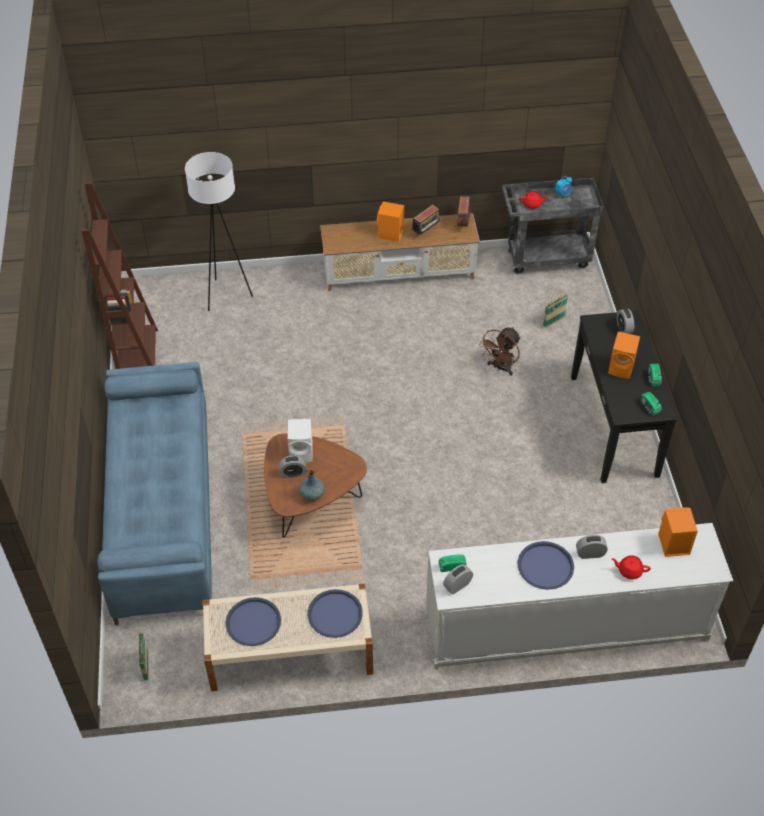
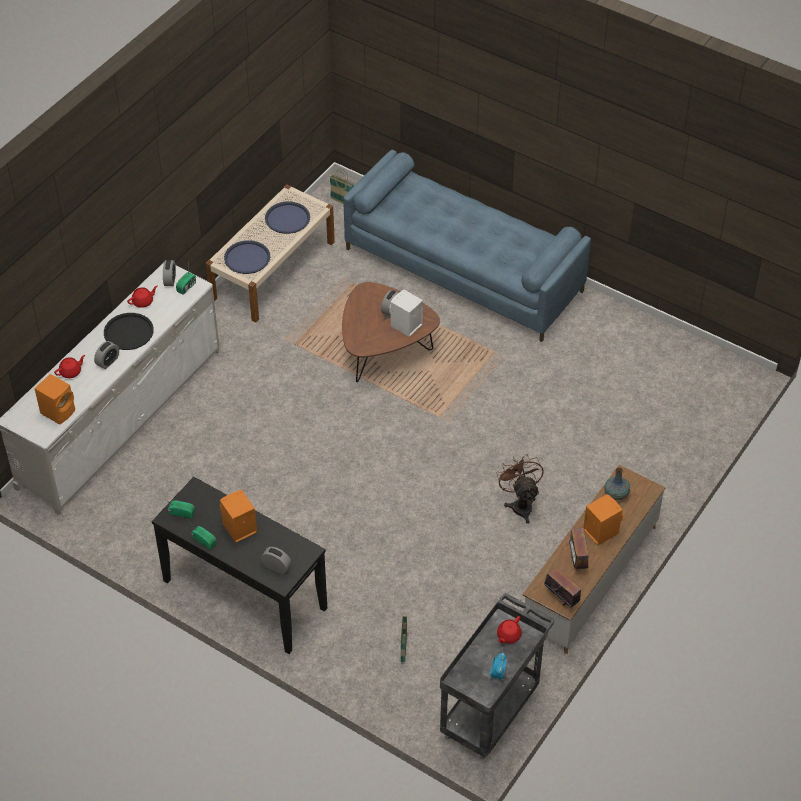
camera: 130 degrees right, 0 degrees up
(138, 355) = (652, 336): brown bookcase -> none
(226, 295) = (677, 431): white floor lamp -> none
(312, 495) = (359, 308): vase -> vase (616, 494)
(500, 368) = (390, 564): brown fan -> brown fan (520, 504)
(502, 584) = (143, 302): none -> red teapot
(545, 566) = (128, 332): blue tray -> black tray

